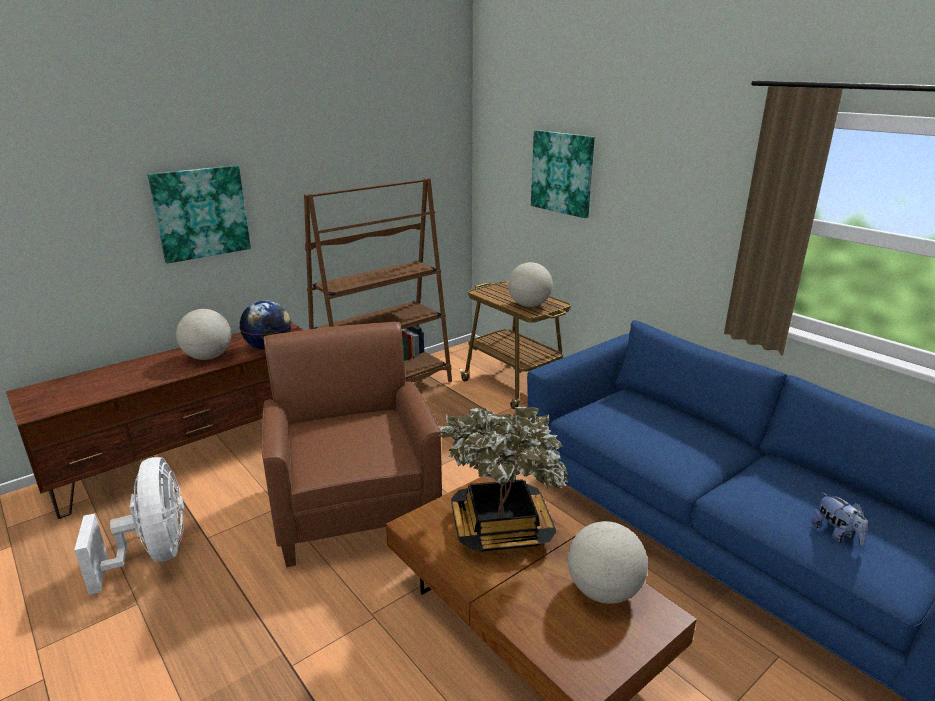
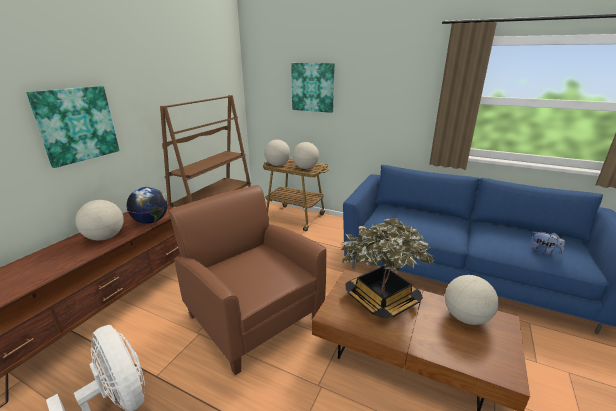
camera: 25 degrees left, 0 degrees up
(491, 293) = (277, 165): none -> globe

